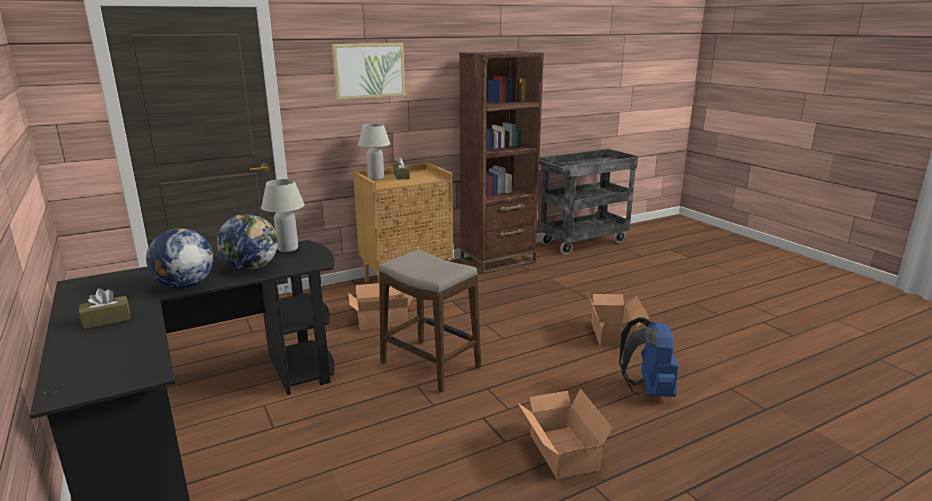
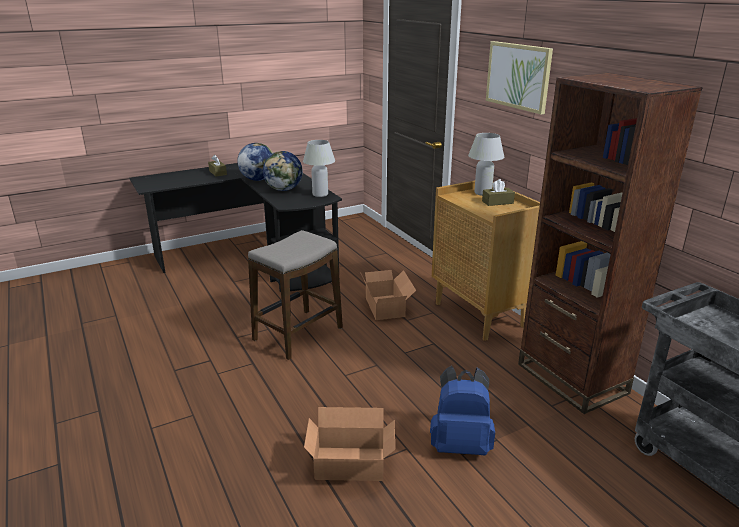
camera: 90 degrees right, 5 degrees up
(561, 453) = (144, 397): cardboard box -> none
(648, 390) = (214, 472): blue backpack -> blue backpack (460, 444)

